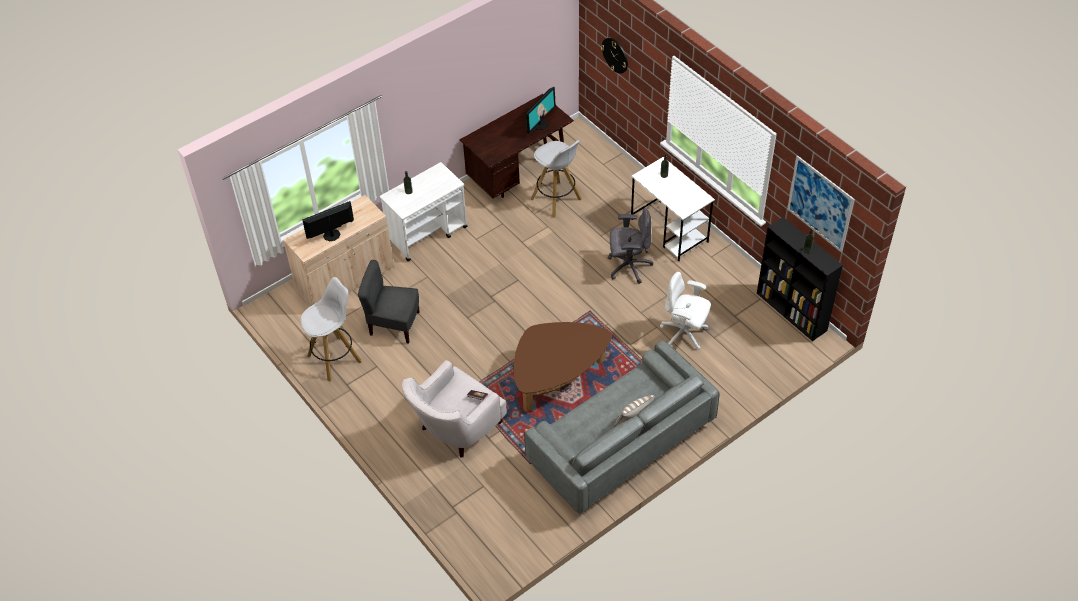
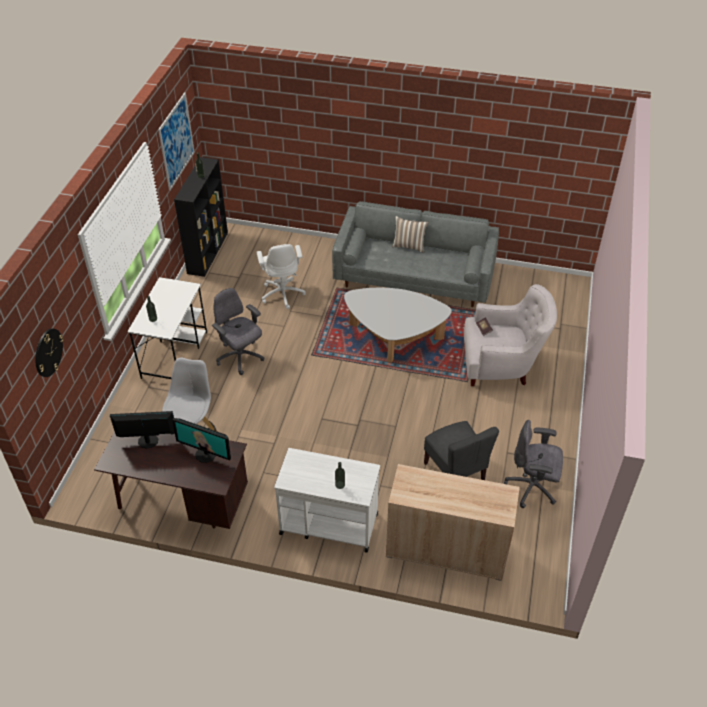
camera: 130 degrees left, 5 degrees down
(332, 235) = (466, 489): monitor -> monitor (205, 454)
(335, 358) = (532, 488): white stool -> grey office chair
(557, 377) = (394, 338): brown coffee table -> white coffee table

